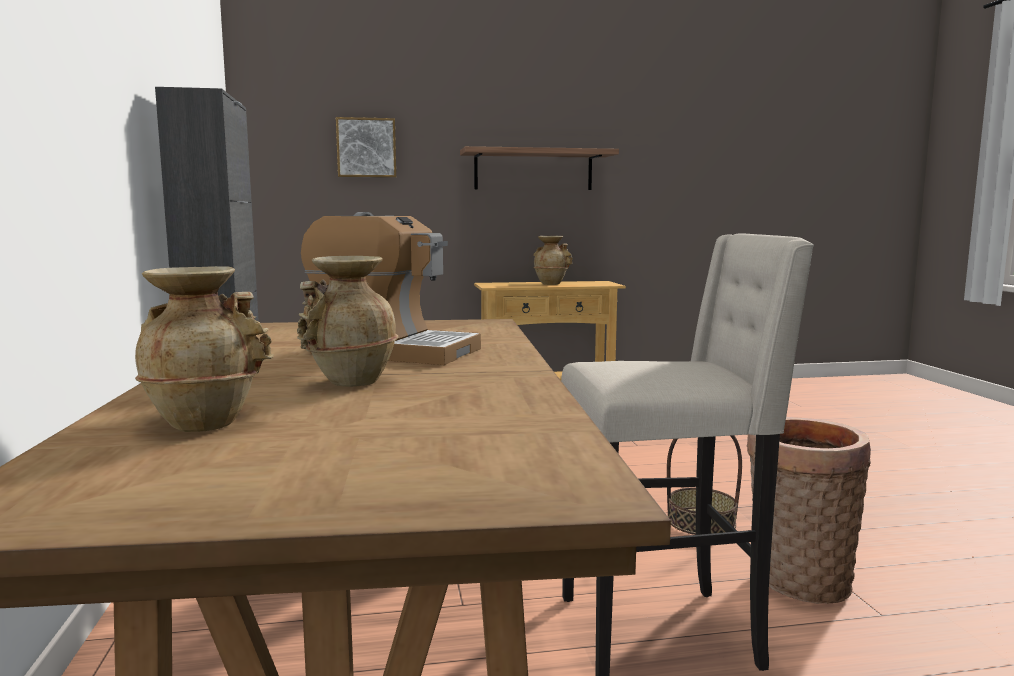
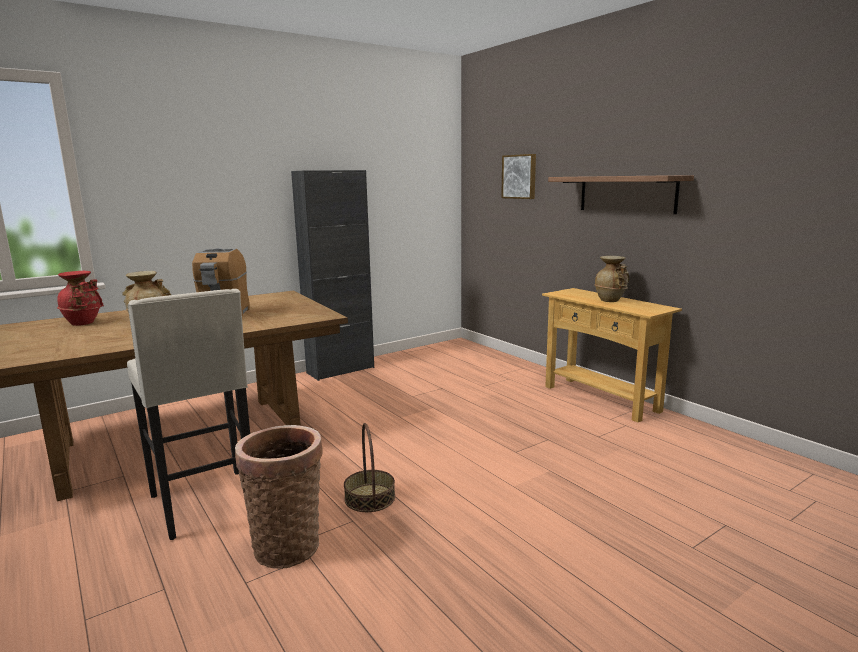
camera: 65 degrees right, 5 degrees up
(204, 422) = (84, 323): beige vase -> red vase

